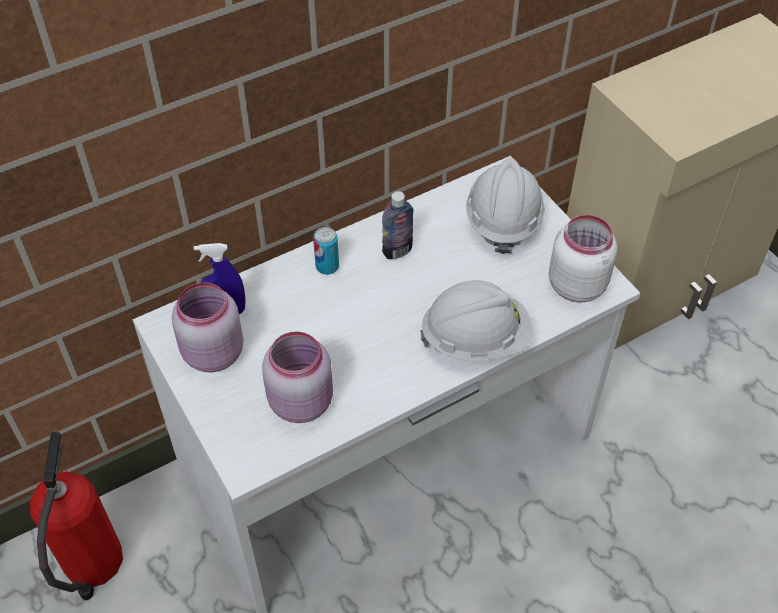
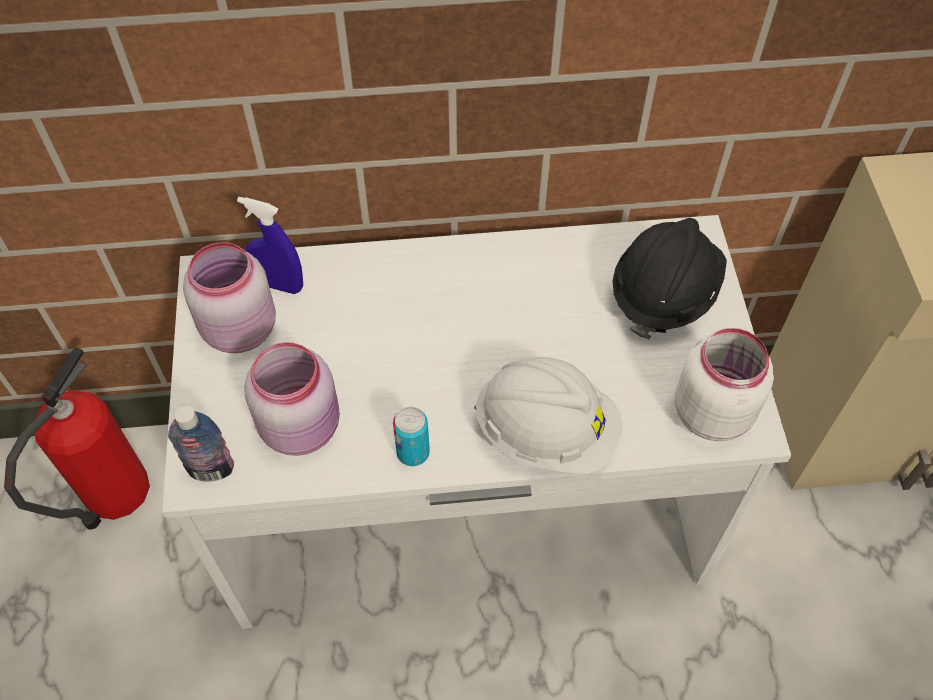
camera: 25 degrees right, 5 degrees up
(327, 266) = (422, 274): can -> can (413, 452)
(397, 251) = (513, 285): bottle -> bottle (211, 469)
(503, 220) = (663, 293): white hard hat -> black hard hat

